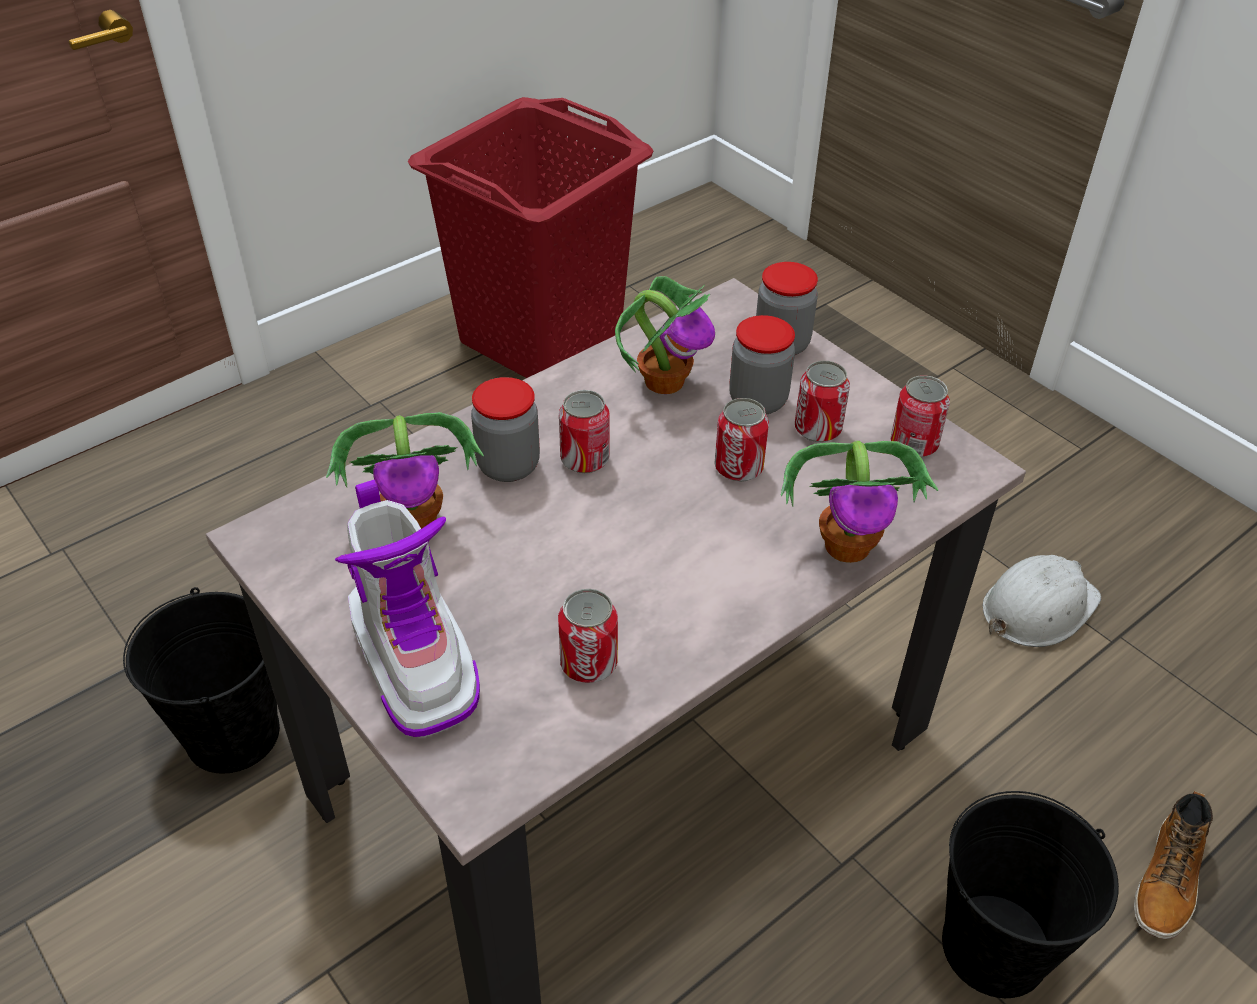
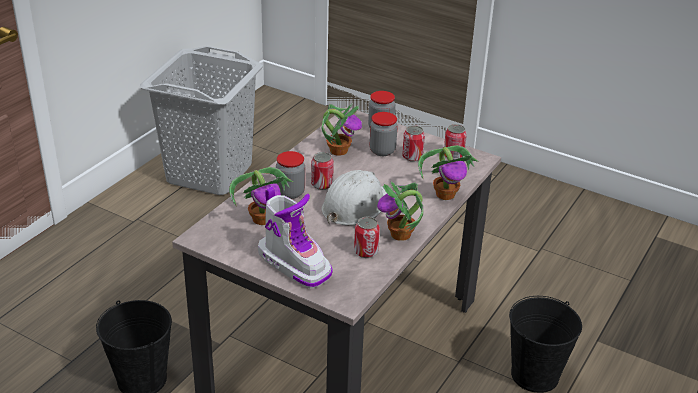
camera: 20 degrees left, 10 degrees down
(542, 337) = (210, 173): red laundry basket -> grey laundry basket
(691, 635) = (401, 235): none -> potted plant
(738, 468) = (387, 176): can -> none
(1037, 607) = (502, 244): white hard hat -> white hard hat (355, 205)
(1168, 882) = (594, 335): boot -> none

